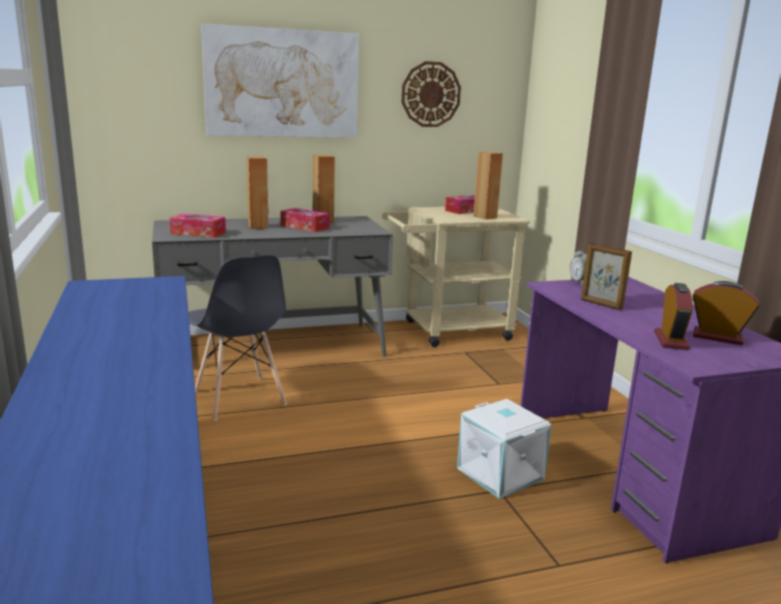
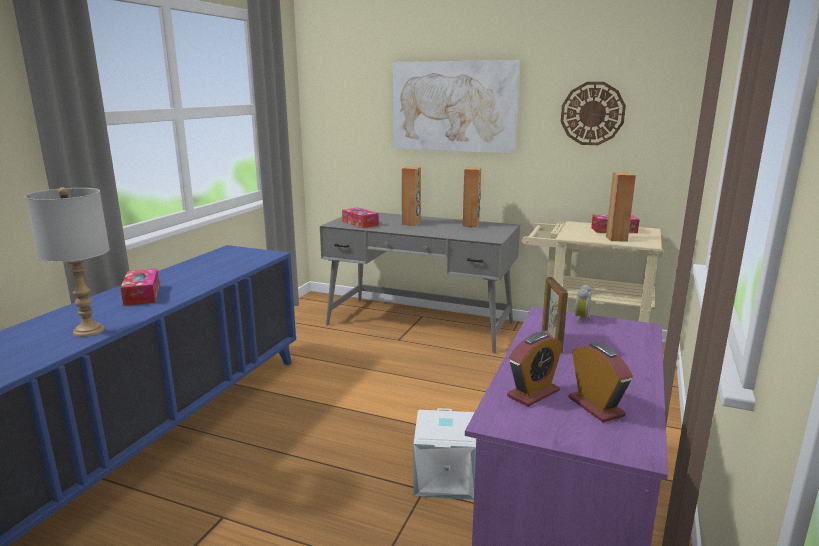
camera: 40 degrees right, 0 degrees up
(149, 415) = (89, 331): none -> grey table lamp
(239, 398) = (347, 354): grey chair -> none
(305, 227) = (445, 228): tissue box -> tissue box (142, 295)

